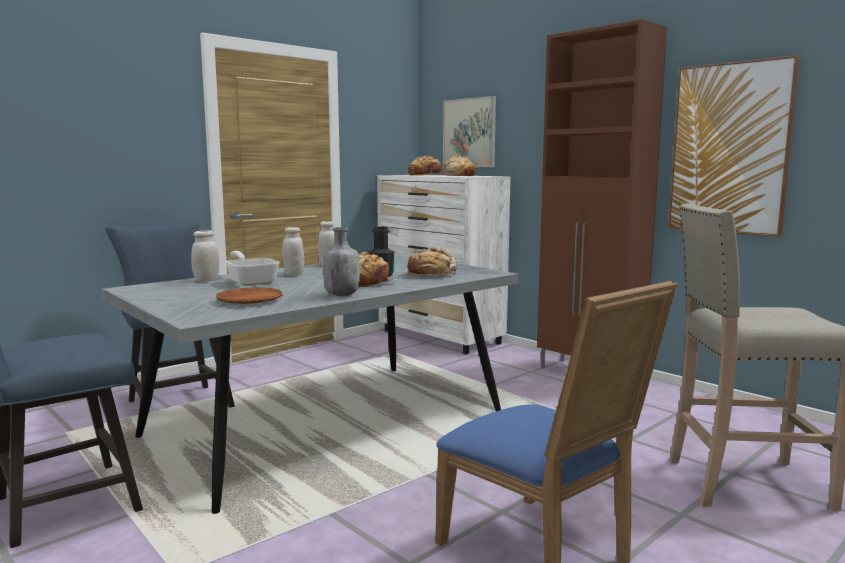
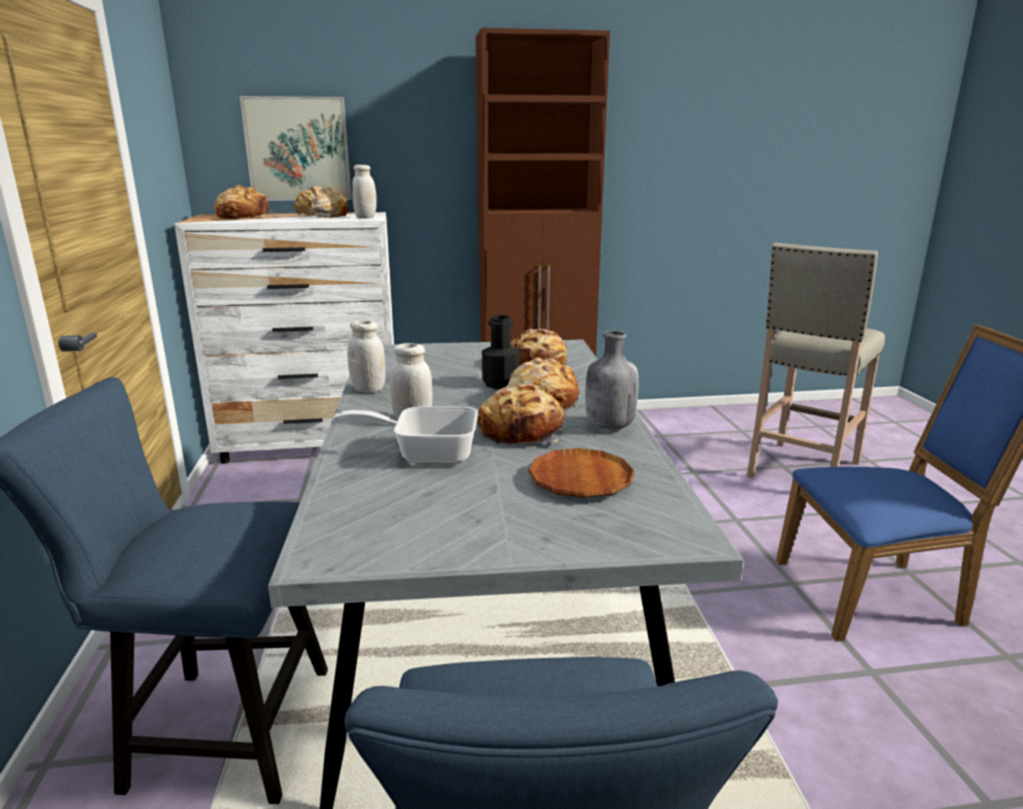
camera: 55 degrees left, 10 degrees up
(206, 280) = (359, 481): white jar -> white jar (365, 217)
(306, 286) = (522, 431): none -> bread
(730, 149) = (653, 176): picture -> none

